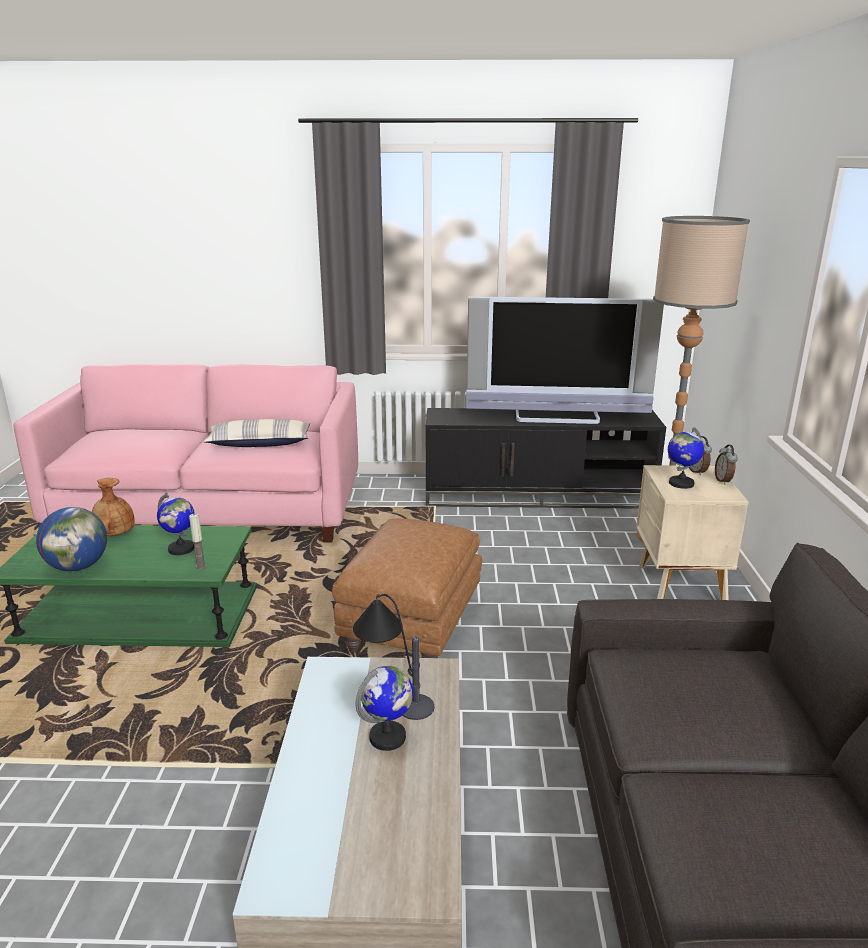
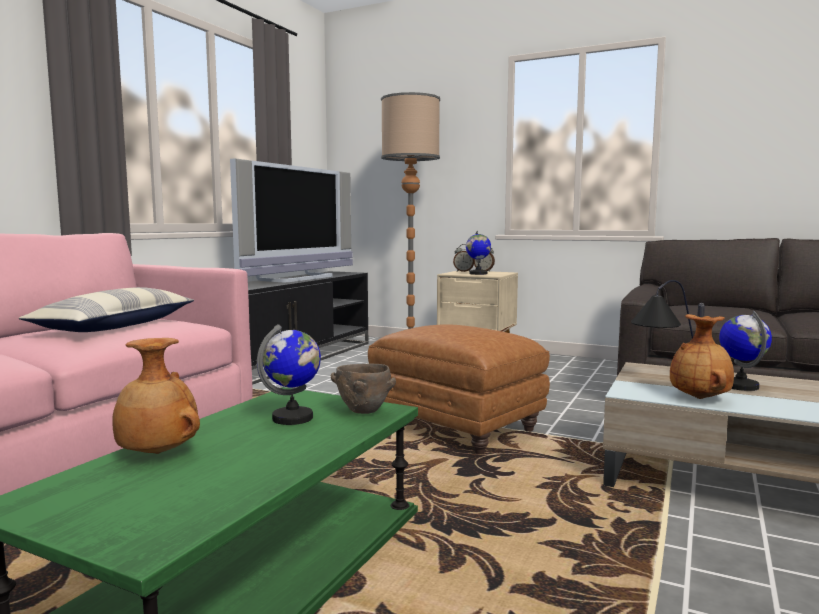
camera: 65 degrees left, 15 degrees down
(78, 566) = (243, 482): globe -> none
(201, 566) = (365, 412): candle -> brown bowl
(323, 709) = (700, 398): none -> brown vase

